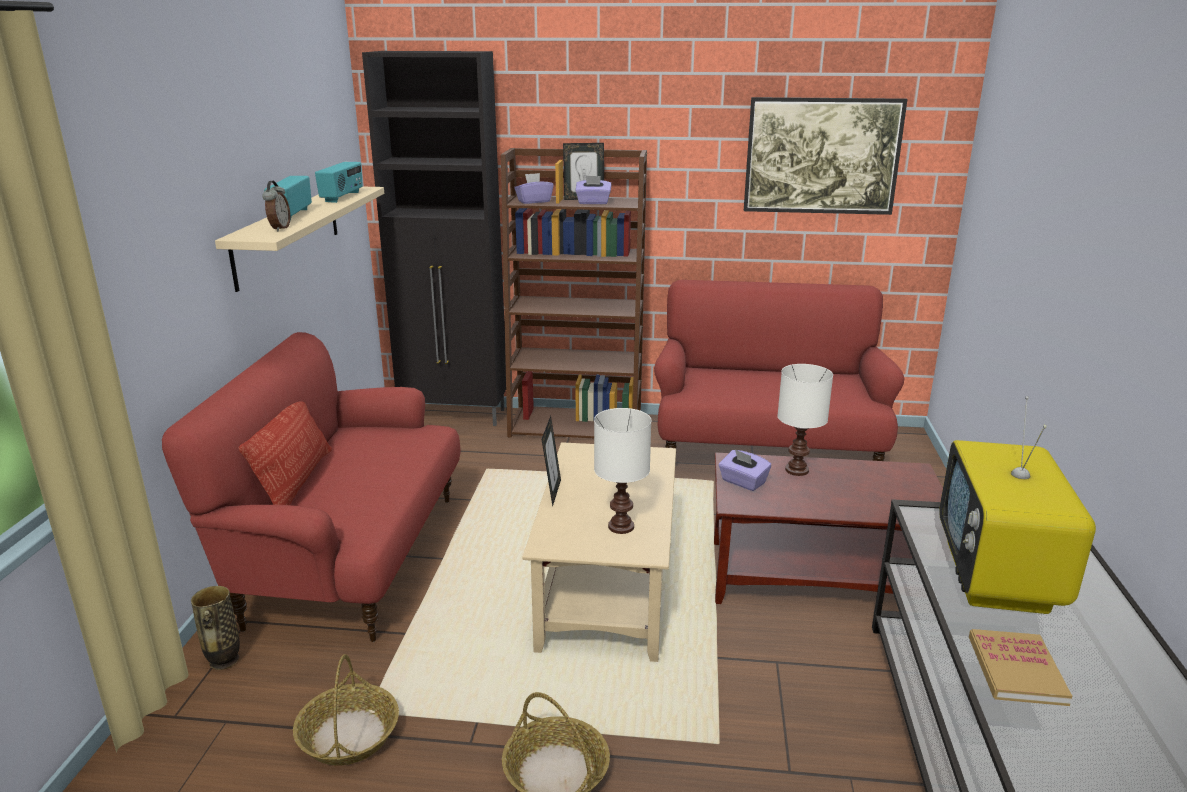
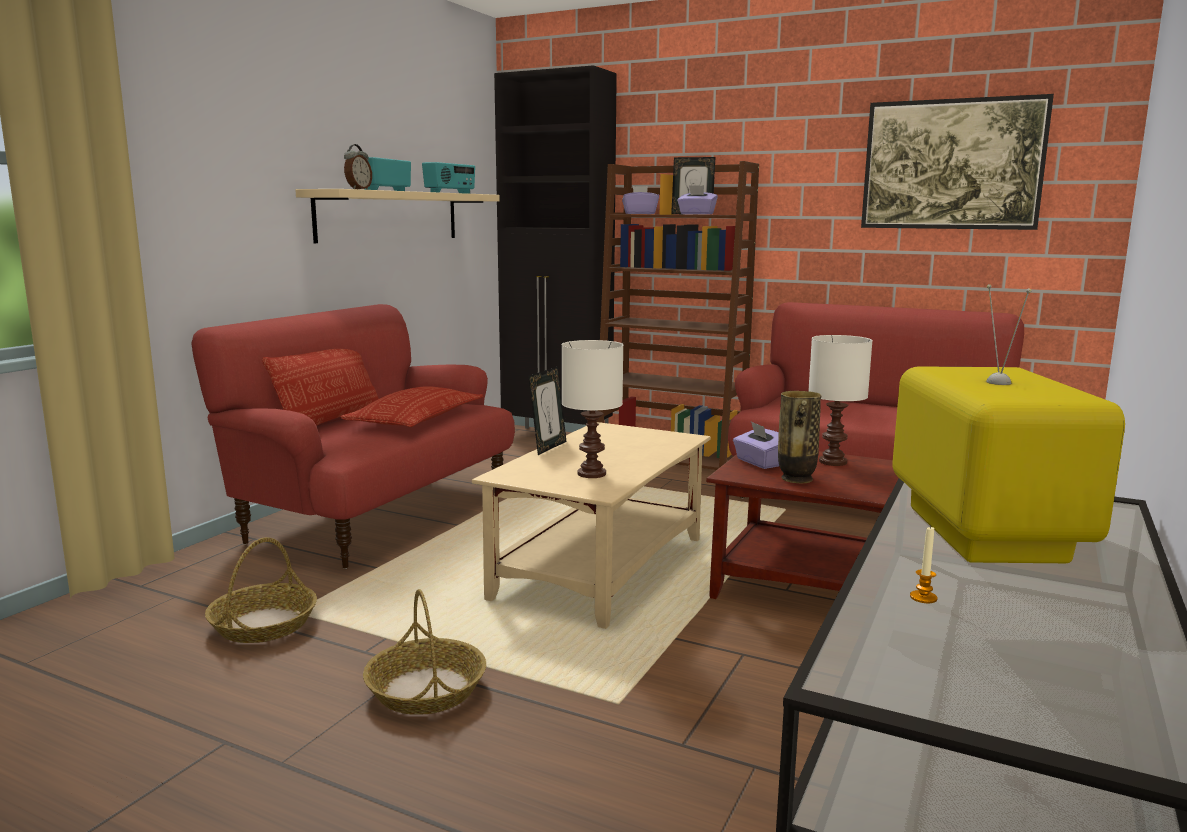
camera: 20 degrees right, 10 degrees down
(224, 661) = (211, 559): vase -> vase (796, 479)
(382, 462) = (416, 418): none -> pillow
(997, 578) = (981, 533): television -> television turned 150 degrees clockwise
(1016, 670) = (923, 597): book -> candle

